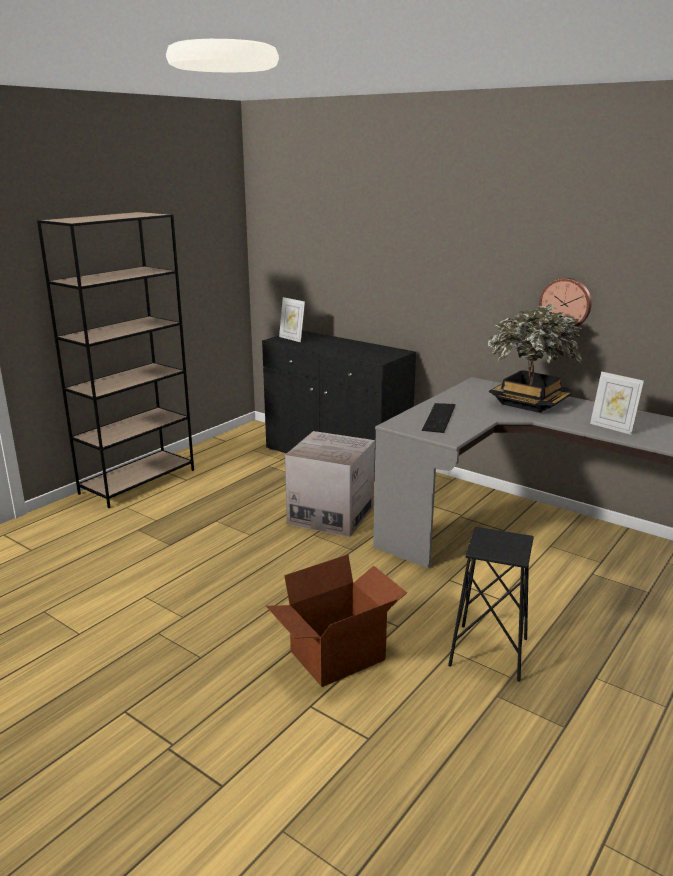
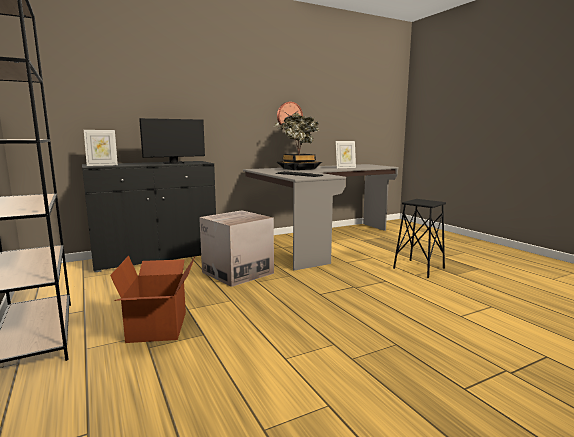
camera: 65 degrees left, 10 degrees down
(338, 657) = (411, 300): cardboard box -> cardboard box (159, 326)
(356, 351) = (174, 163): none -> monitor

